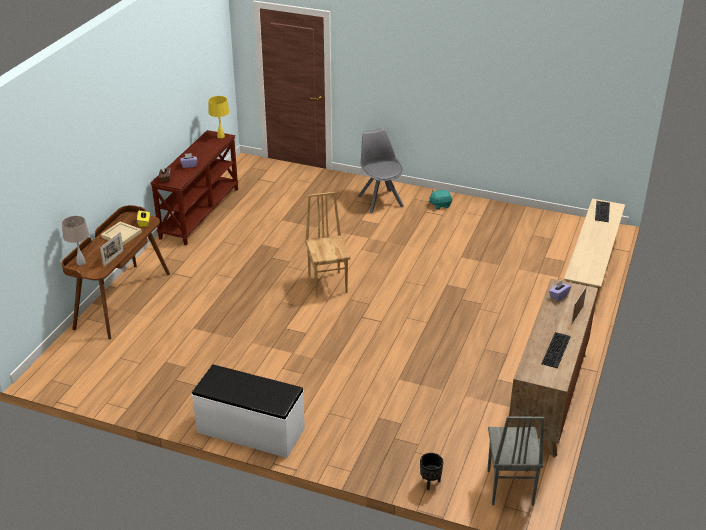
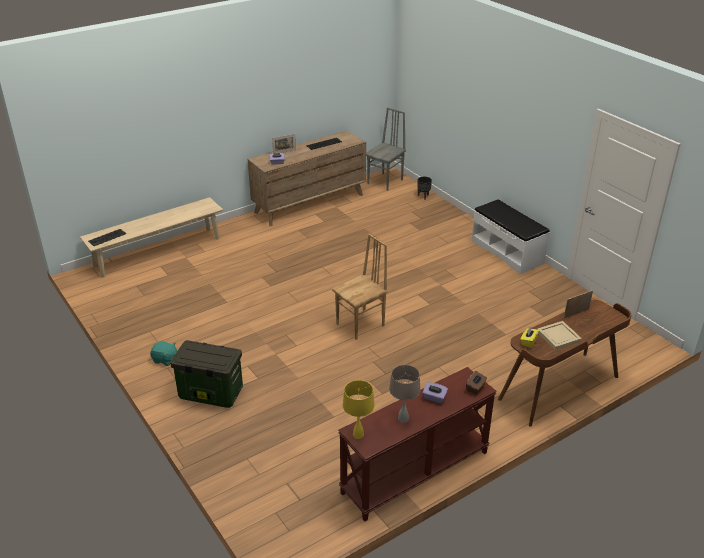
camera: 145 degrees left, 0 degrees up
(81, 262) = (610, 321): beige table lamp -> beige table lamp (403, 418)
(328, 284) = (361, 325): brown chair -> brown chair turned 150 degrees counterclockwise
(380, 200) = (210, 393): grey chair -> storage box

